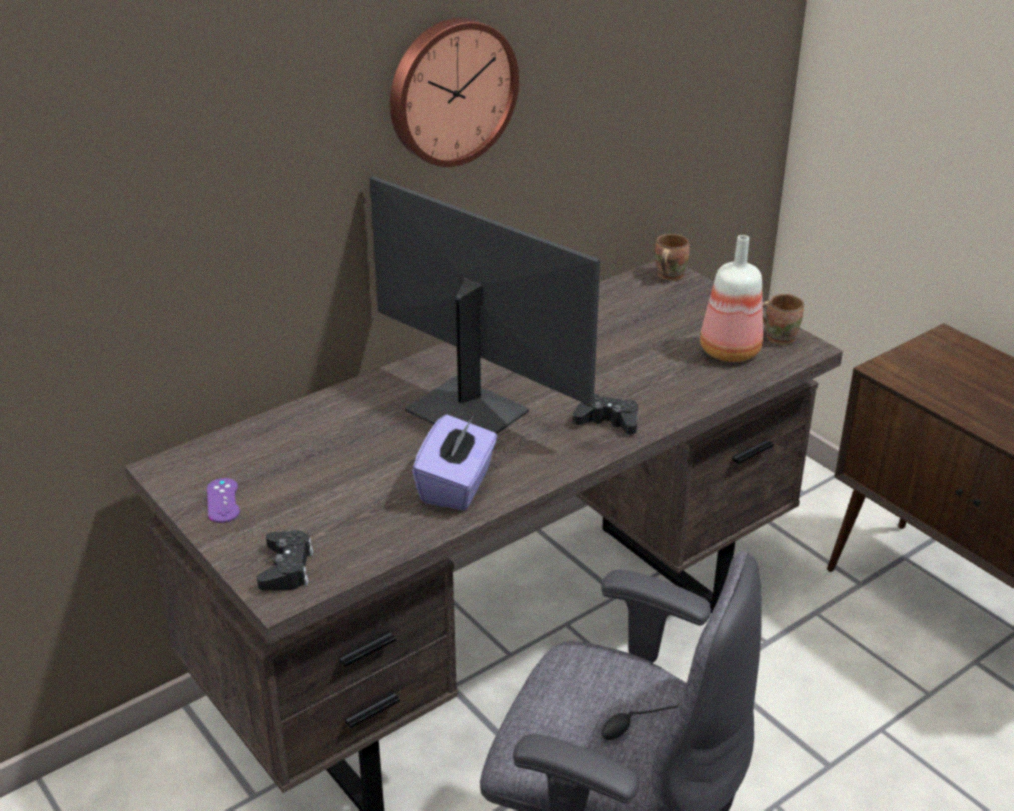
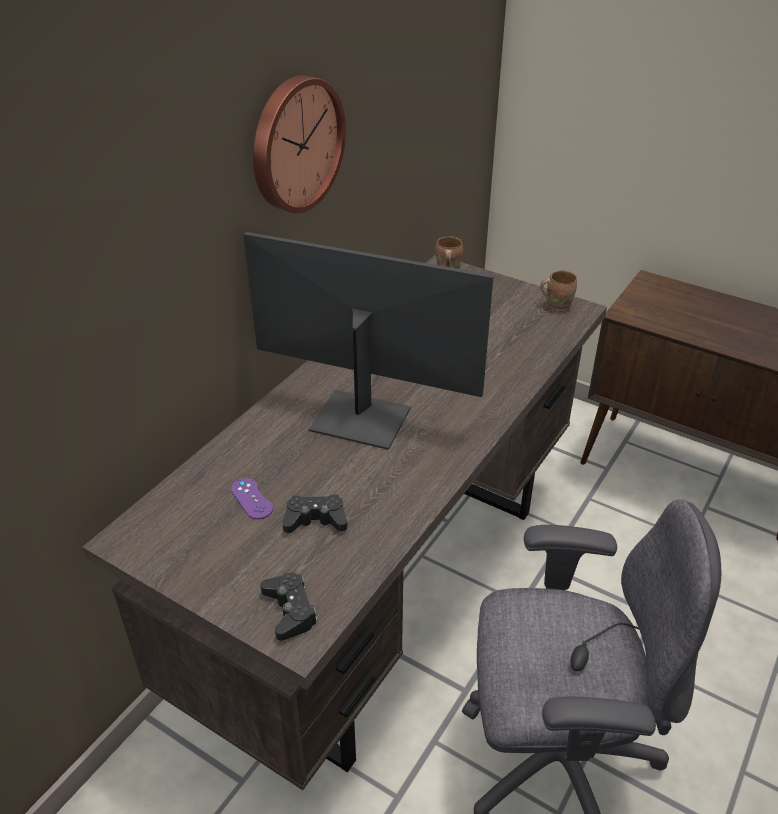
camera: 20 degrees left, 5 degrees up
(223, 501) = (195, 558): purple game controller -> purple game controller (252, 499)
(457, 486) = (392, 490): purple tissue box -> none
(607, 421) = (476, 403): black game controller -> black game controller (315, 520)
(729, 352) = (529, 324): bottle -> none

